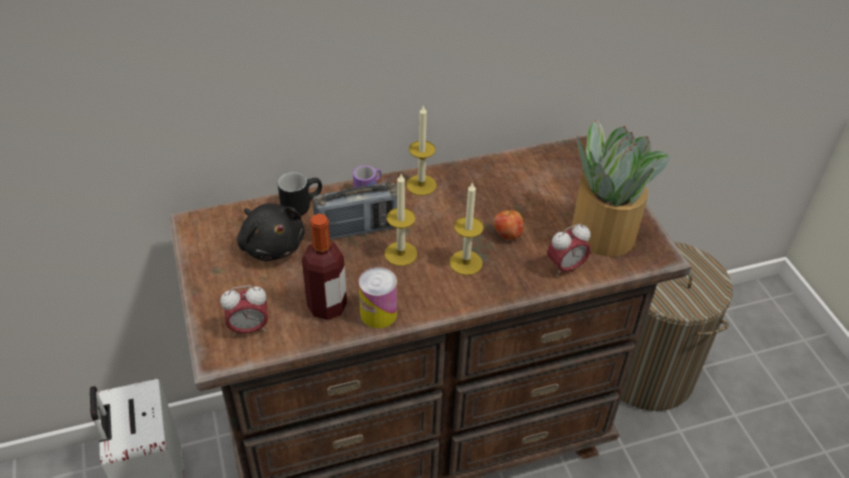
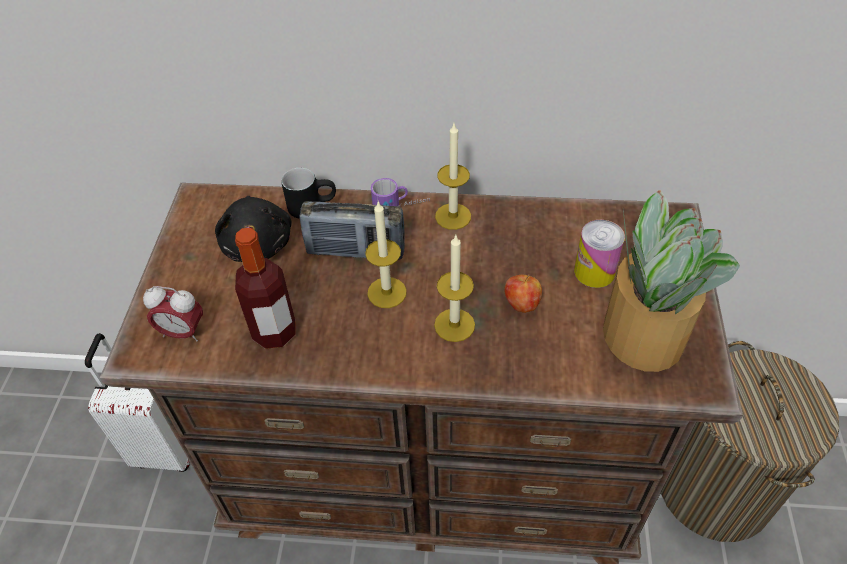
camera: 25 degrees right, 5 degrees up
(378, 314) = (324, 358): can -> can (594, 272)
(565, 267) = (572, 367): alarm clock -> none

